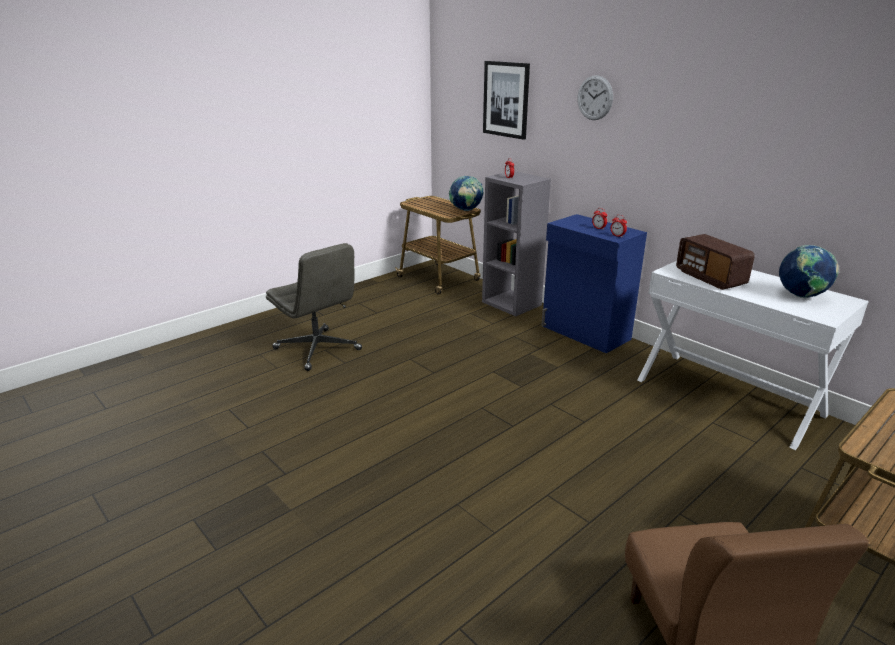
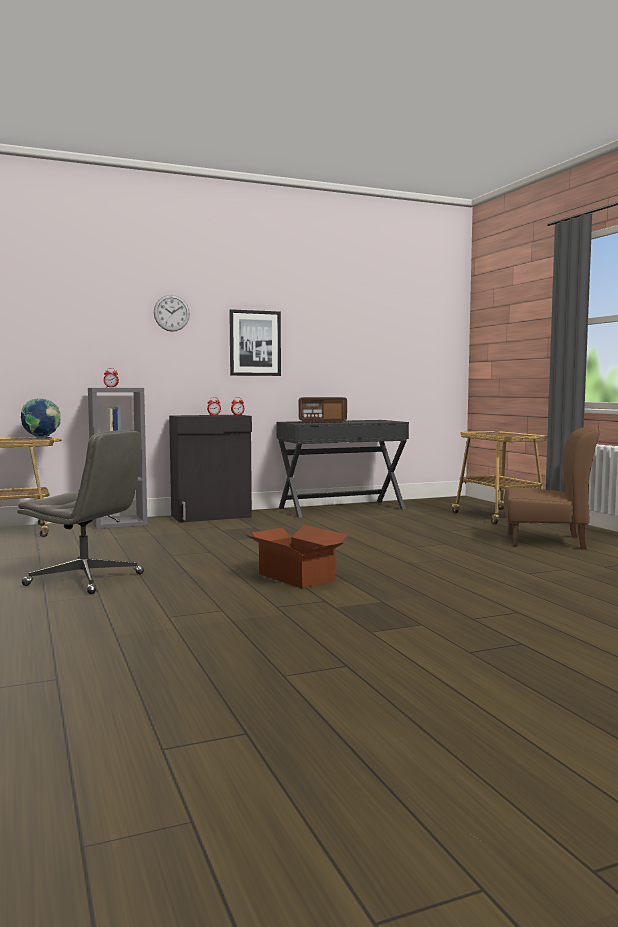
camera: 70 degrees left, 20 degrees down
(318, 349) = (86, 580): grey office chair -> grey office chair turned 45 degrees clockwise
(362, 439) = (296, 577): none -> cardboard box
(506, 99) = (64, 319): picture -> picture (255, 343)
(585, 333) = (212, 516): blue cabinet -> black cabinet
(728, 397) = (341, 508): white desk -> black desk
(801, 296) = (366, 421): globe -> none

